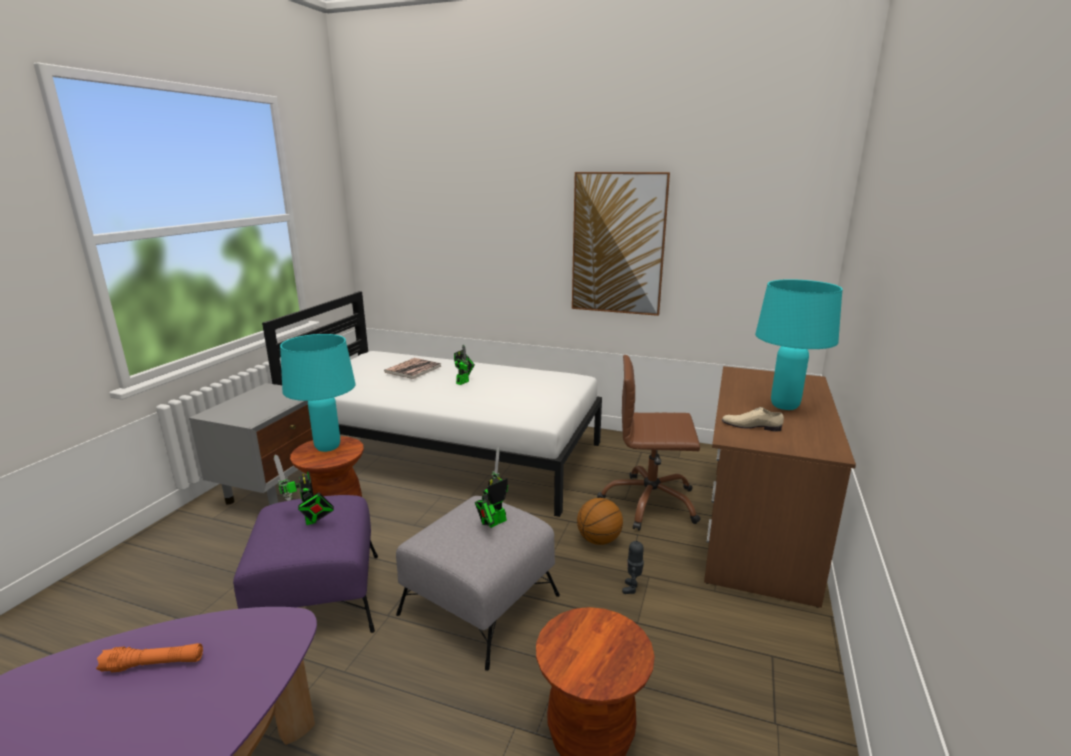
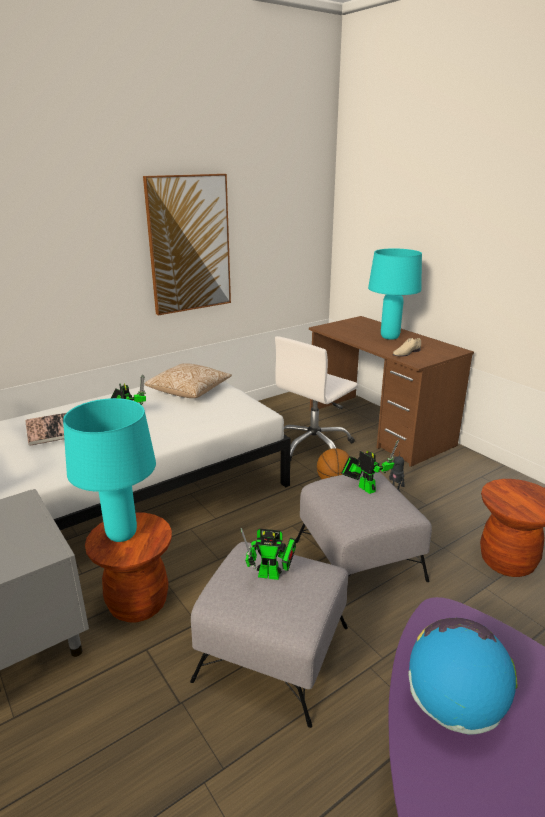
camera: 55 degrees left, 5 degrees up
(154, 664) = (454, 707): orange flashlight -> globe
(316, 600) = (274, 653): purple ottoman -> grey ottoman
(493, 523) = (364, 487): toy robot -> toy robot turned 150 degrees clockwise
(541, 384) = (189, 391): none -> pillow
(649, 503) = (313, 446): brown office chair -> white office chair

